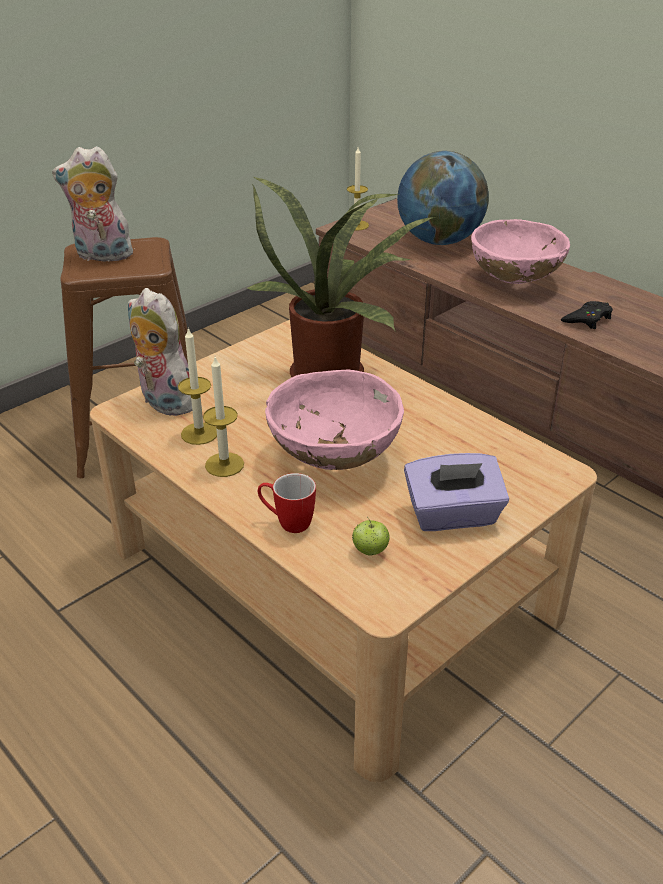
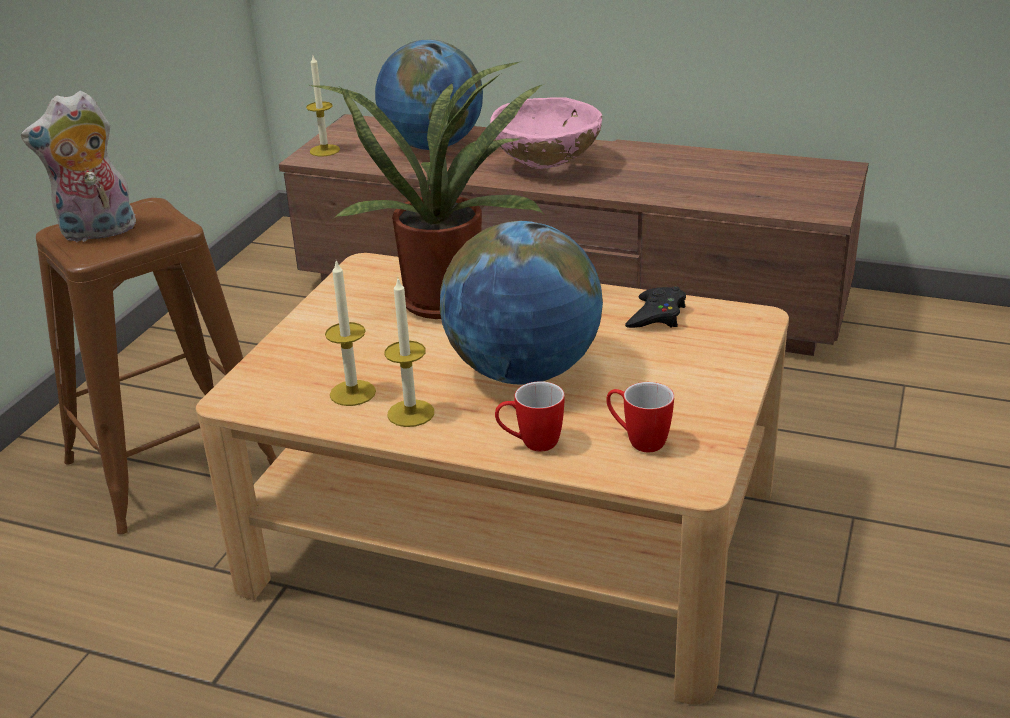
camera: 25 degrees left, 5 degrees down
(163, 402) = (279, 375): plush toy -> none
(334, 458) = (523, 372): pink bowl -> globe
(370, 551) = (638, 441): apple -> mug
(453, 515) = (688, 385): purple tissue box -> none
(587, 319) = (649, 184): black game controller -> black game controller (657, 315)

